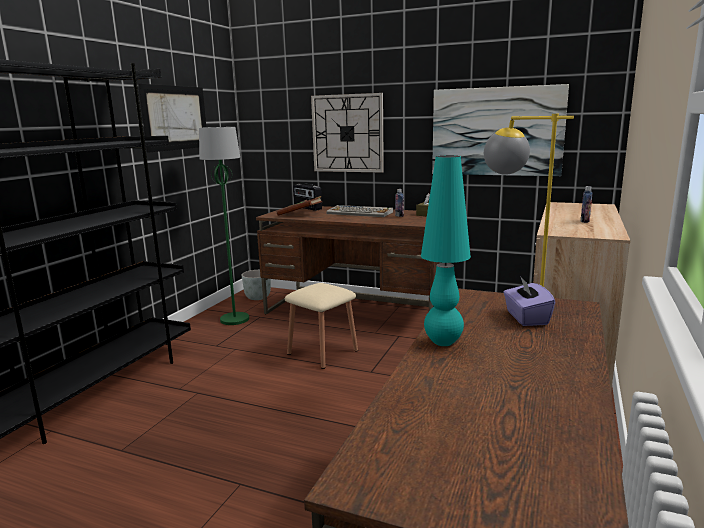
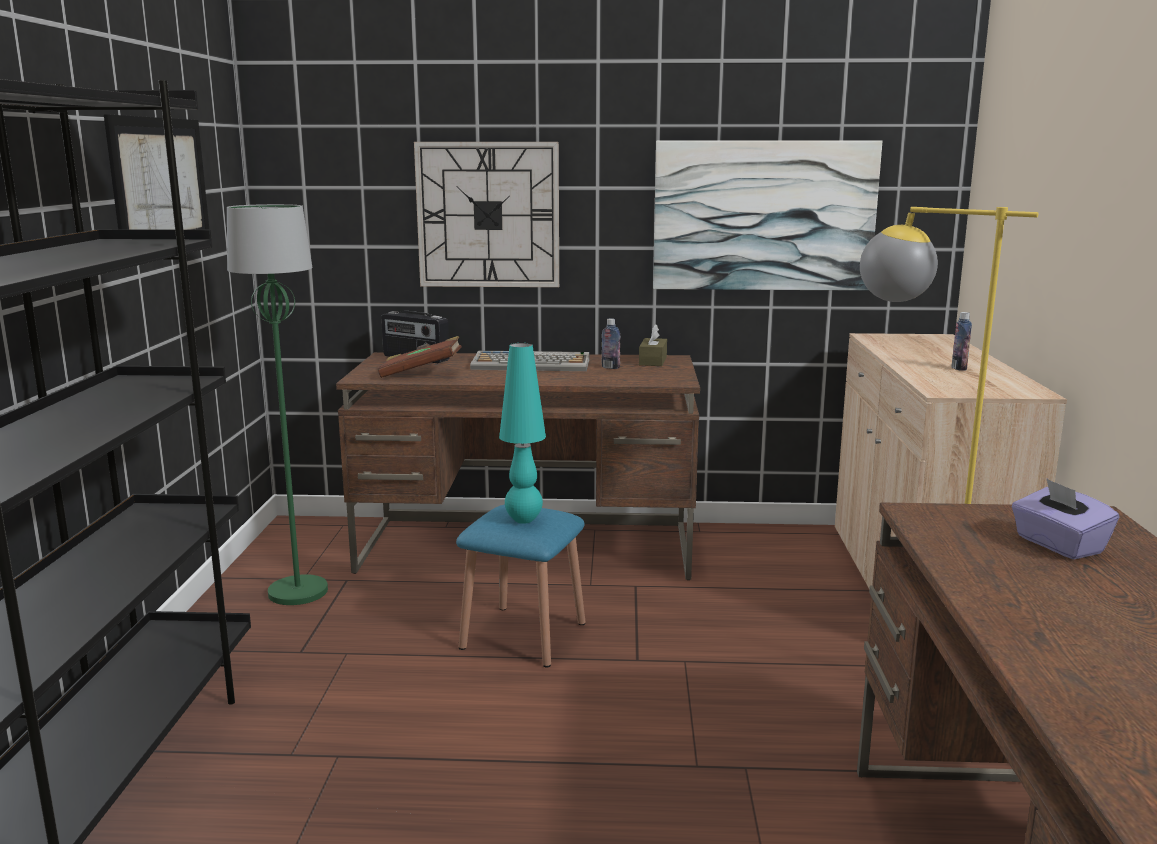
camera: 20 degrees left, 0 degrees up
(258, 297) = (312, 540): grey planter -> none
(322, 352) = (523, 635): beige stool -> blue stool
(443, 342) = (1002, 604): turquoise table lamp -> turquoise table lamp (523, 520)

